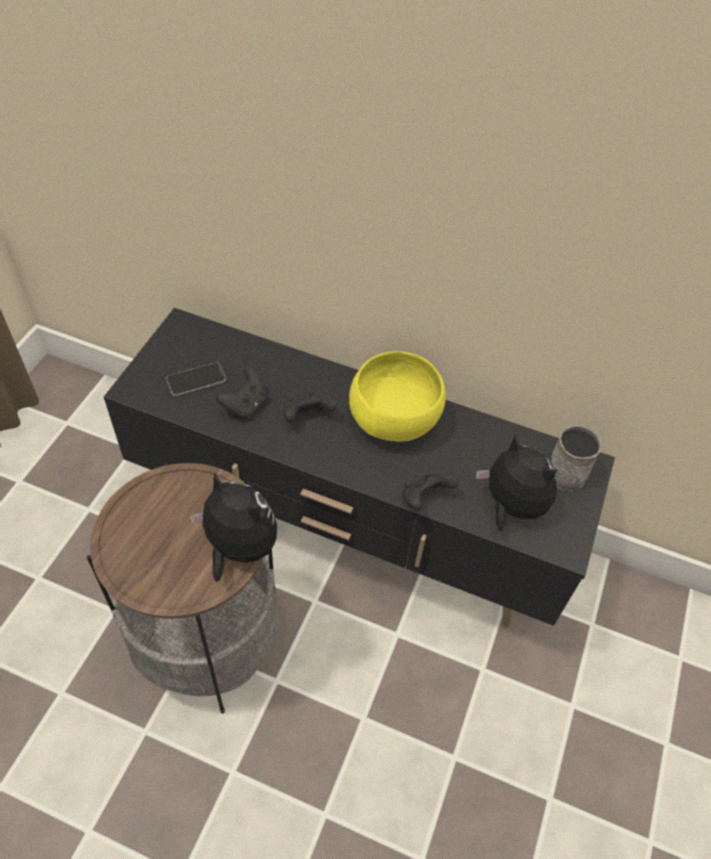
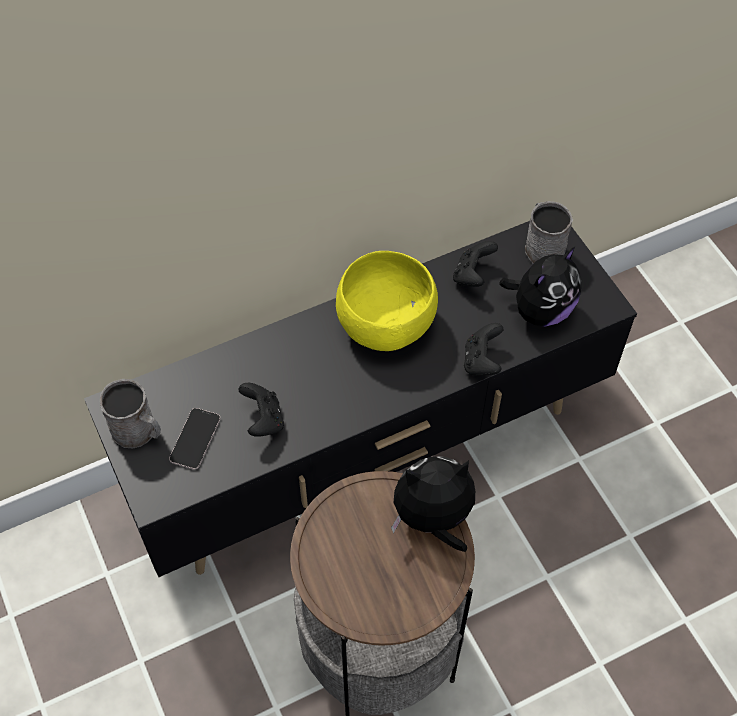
camera: 45 degrees left, 5 degrees up
(174, 348) = (139, 432): none -> grey mug
(307, 417) = (323, 383): black game controller -> black game controller (472, 275)
(511, 506) = (540, 310): plush toy -> plush toy turned 135 degrees clockwise

